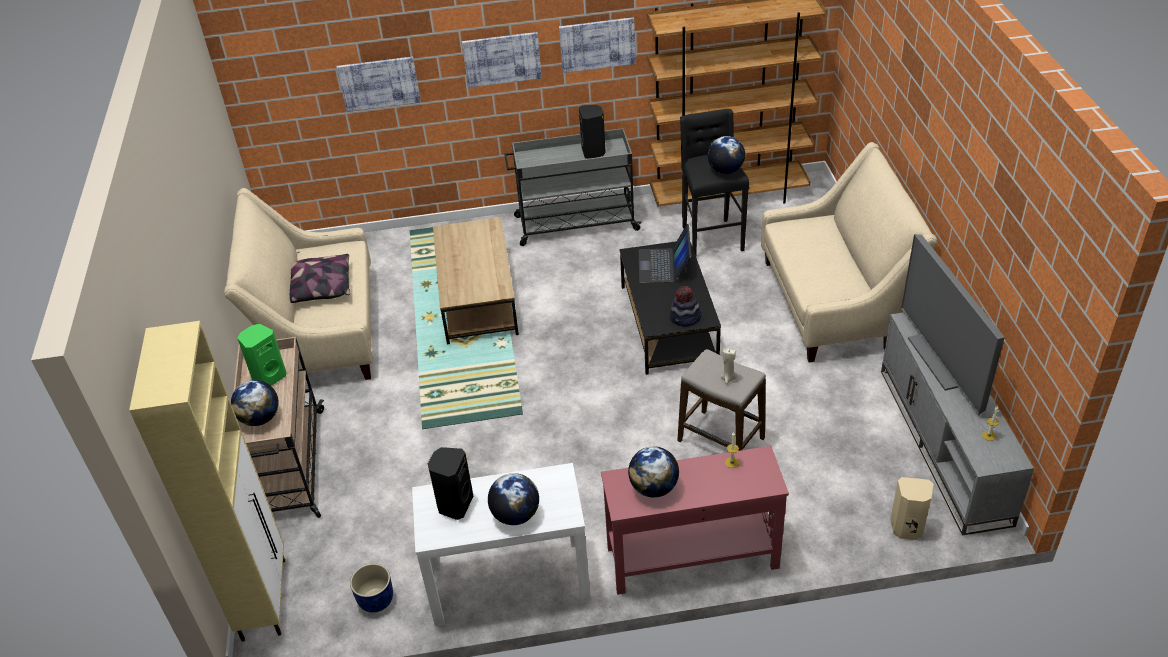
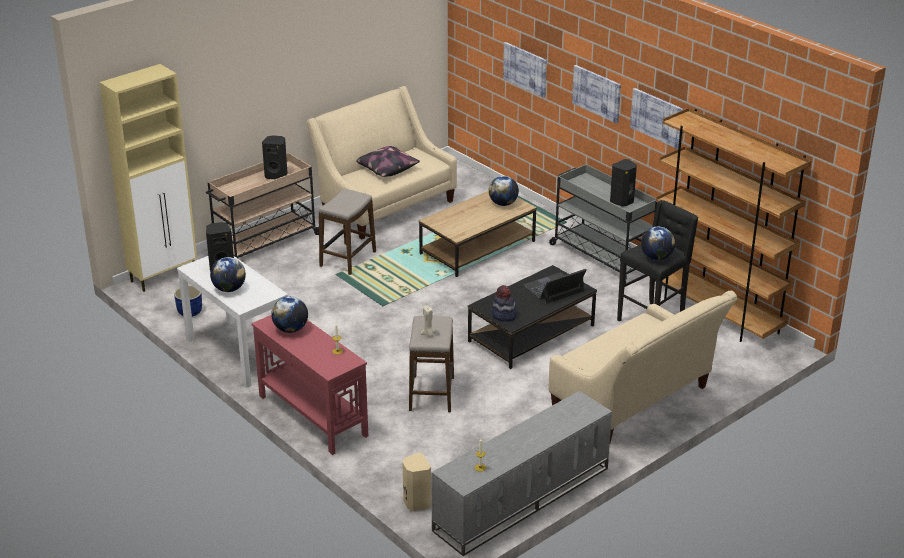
camera: 55 degrees right, 10 degrees down
(260, 418) = (242, 186): globe -> globe (503, 204)
(268, 377) = (277, 176): green speaker -> black speaker
(400, 406) = (347, 259): none -> stool
(944, 360) = (547, 428): television -> none

